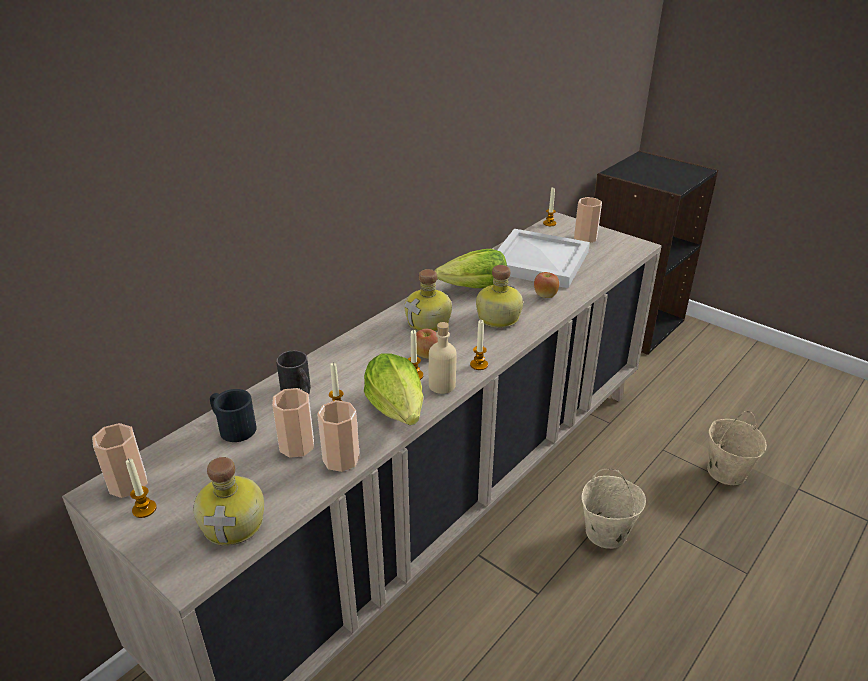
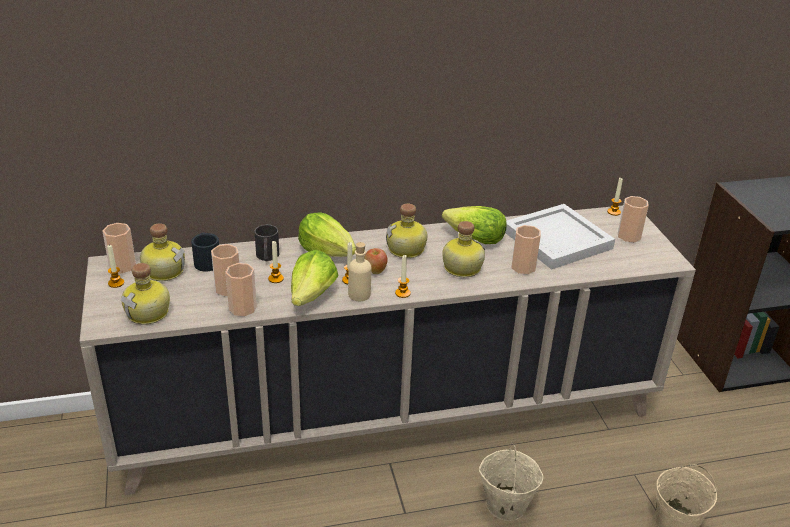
camera: 35 degrees right, 0 degrees up
(192, 463) = (164, 270): none -> bottle
(356, 357) = (327, 252): none -> lettuce
(545, 295) = (523, 267): apple -> cup

